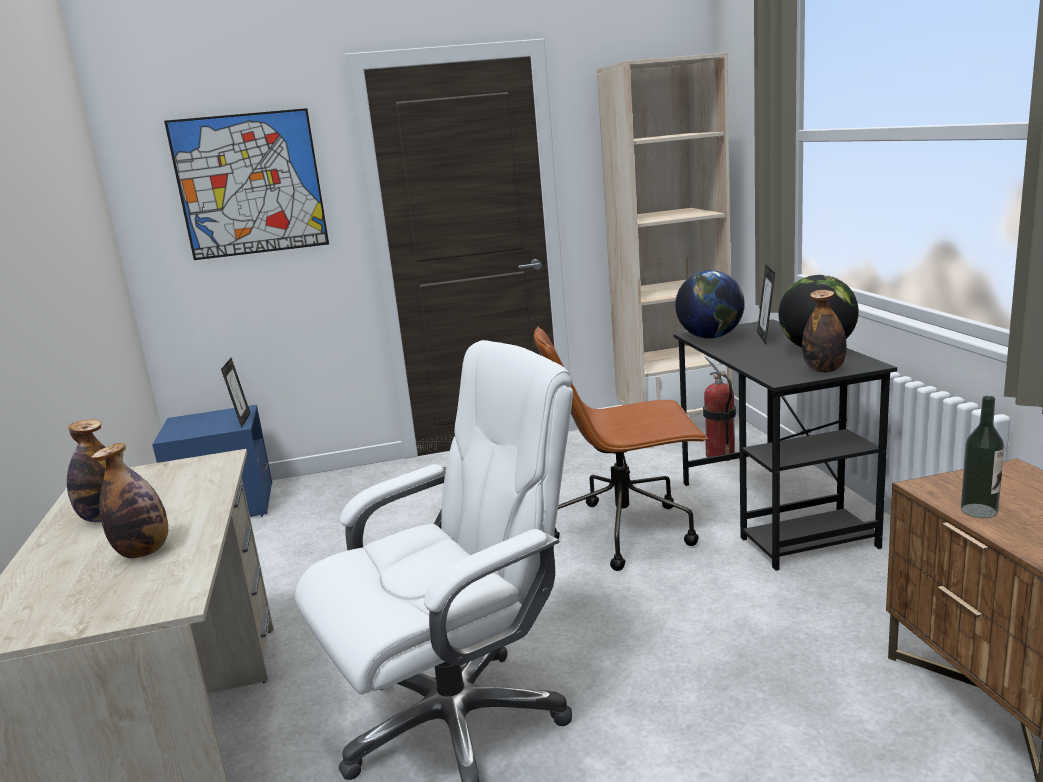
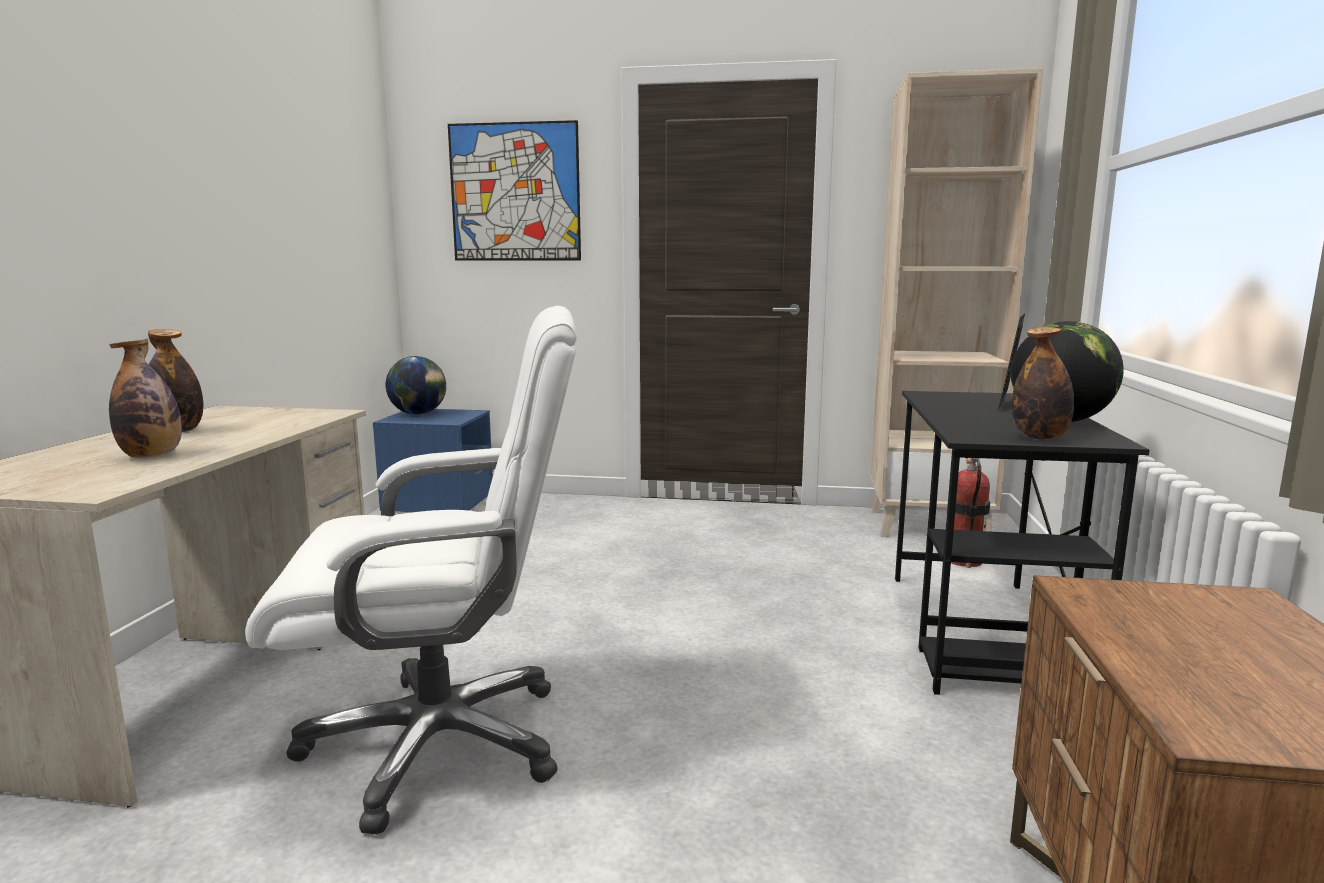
camera: 20 degrees right, 5 degrees down
(242, 420) = (461, 418): picture frame -> none
(626, 532) = (787, 609): brown office chair -> none
(710, 337) = (939, 397): globe -> globe (418, 414)
(979, 511) = (1131, 632): bottle -> none

